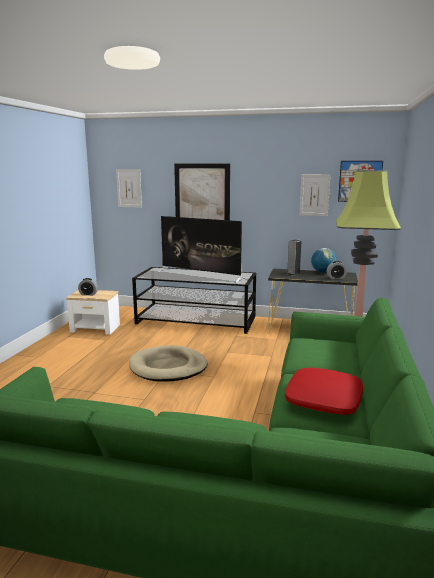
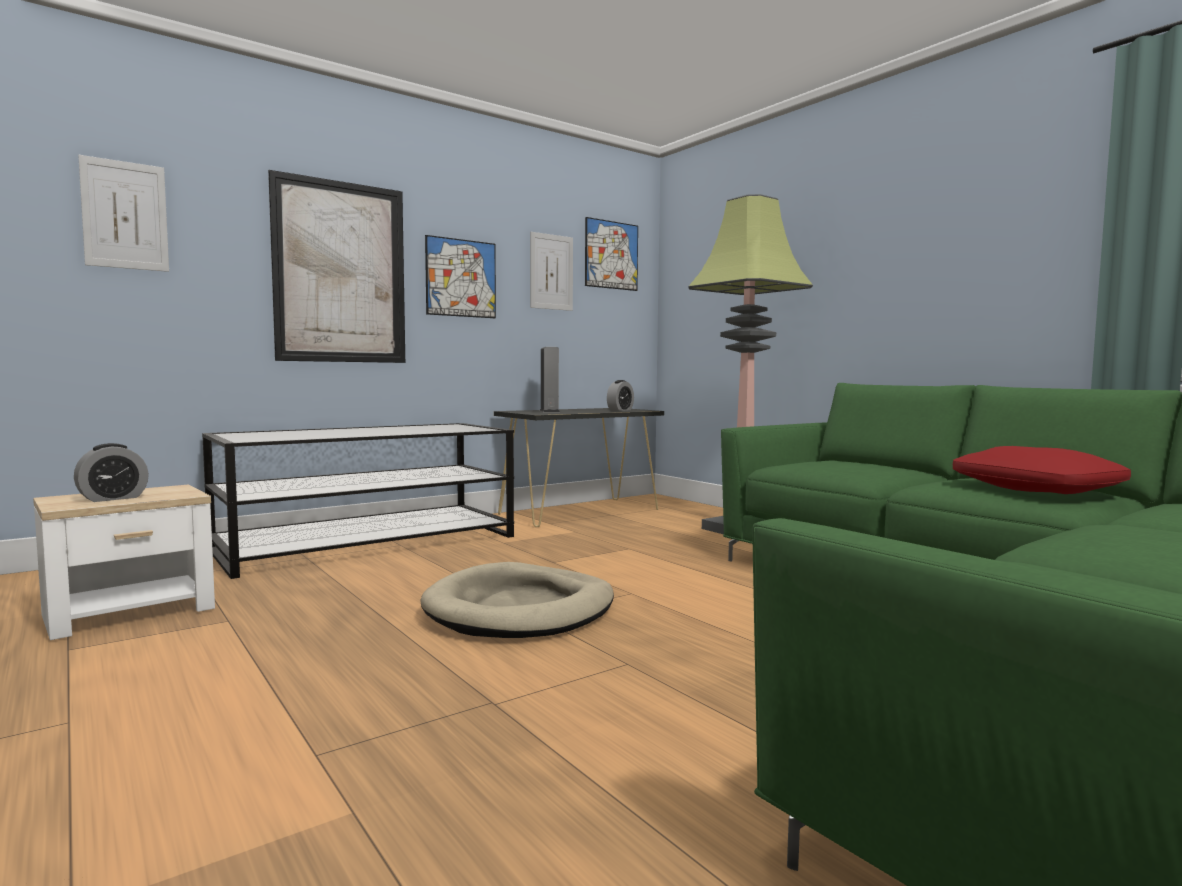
camera: 50 degrees left, 10 degrees down
(201, 275) = (378, 430): television -> none
(259, 202) = (461, 278): none -> picture
(323, 272) = (581, 409): globe -> none

